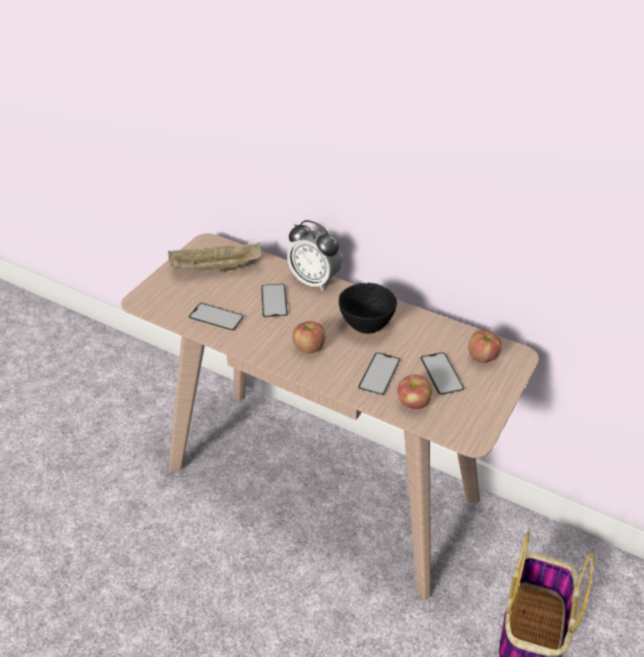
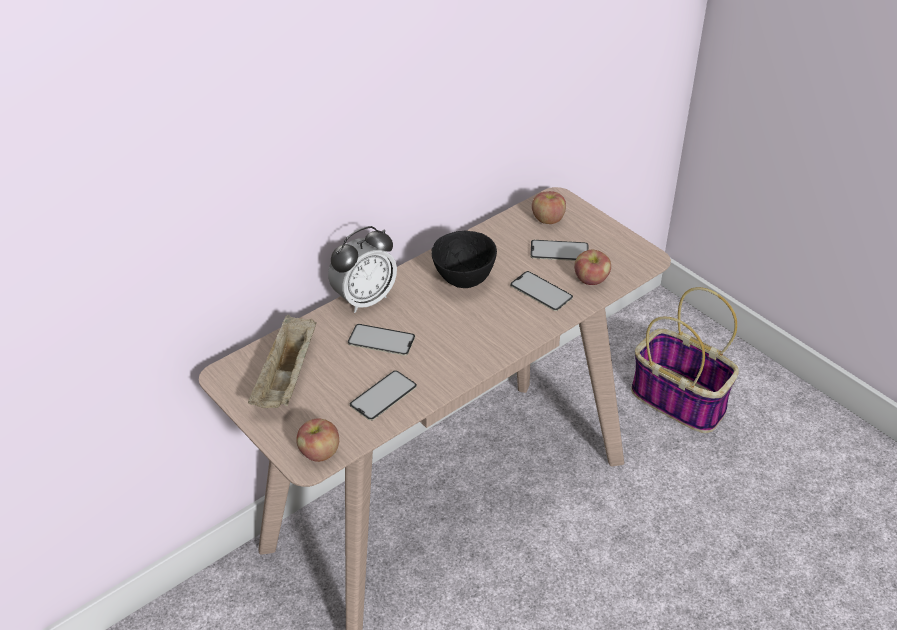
camera: 70 degrees left, 0 degrees up
(309, 347) = (476, 331): apple -> apple (319, 453)

